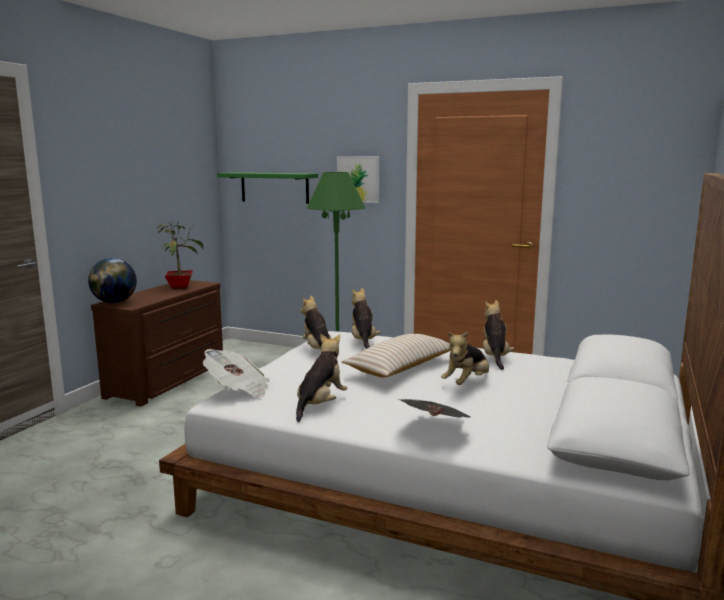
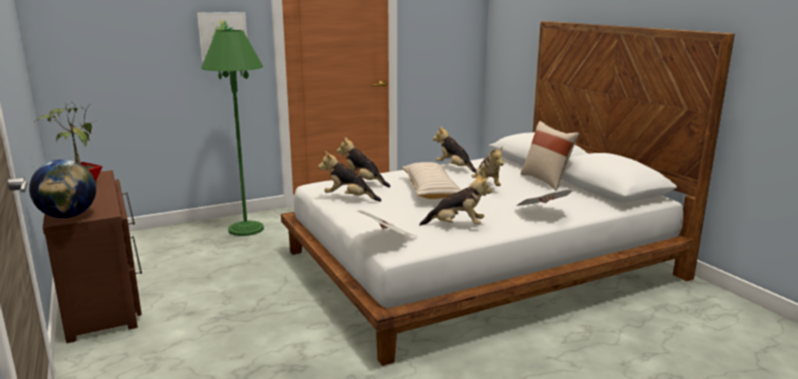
camera: 50 degrees left, 5 degrees up
(274, 187) = (115, 51): green shelf -> none
(320, 404) = (457, 226): plush toy -> plush toy turned 120 degrees clockwise
(559, 403) = (546, 181): none -> beige pillow

